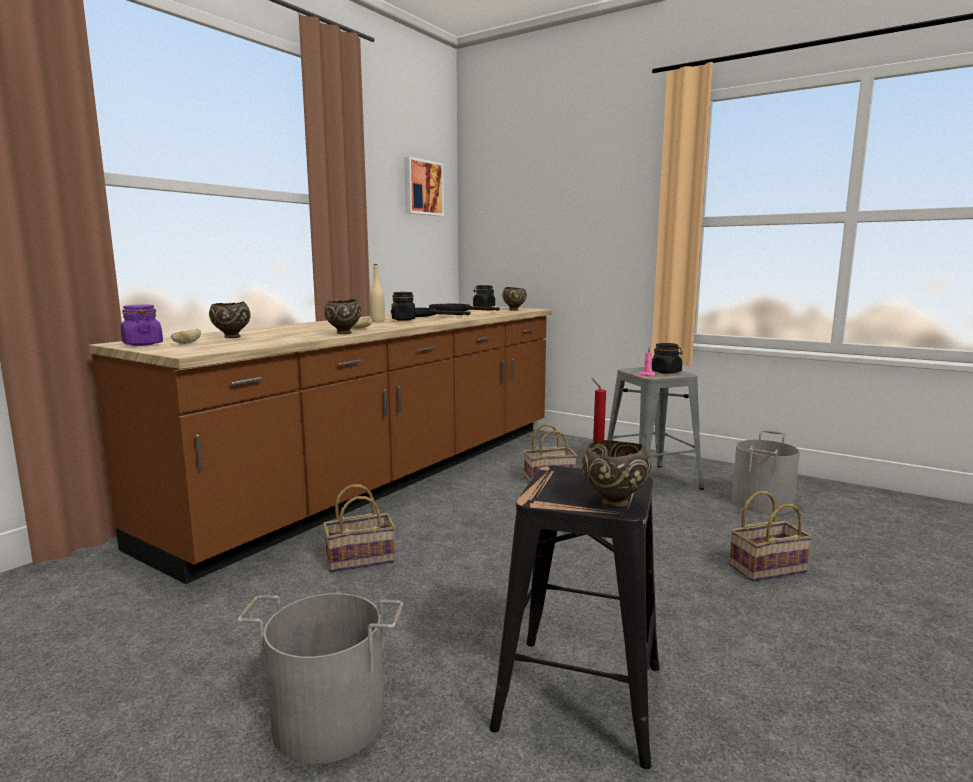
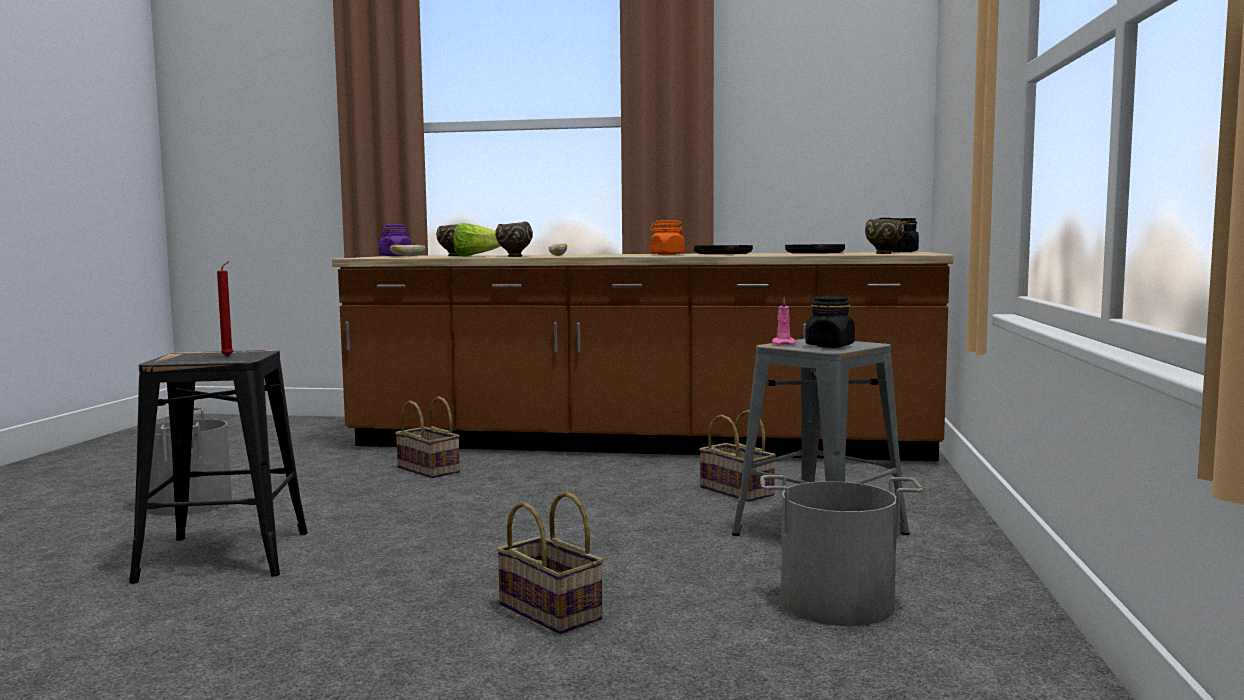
camera: 65 degrees right, 5 degrees down
(289, 336) = (476, 256): none -> lettuce
(377, 321) = (635, 254): beige bottle -> none
(403, 320) = (666, 254): black jar -> orange jar
(422, 187) = (844, 83): picture -> none
(613, 503) = (174, 360): brown bowl -> none

